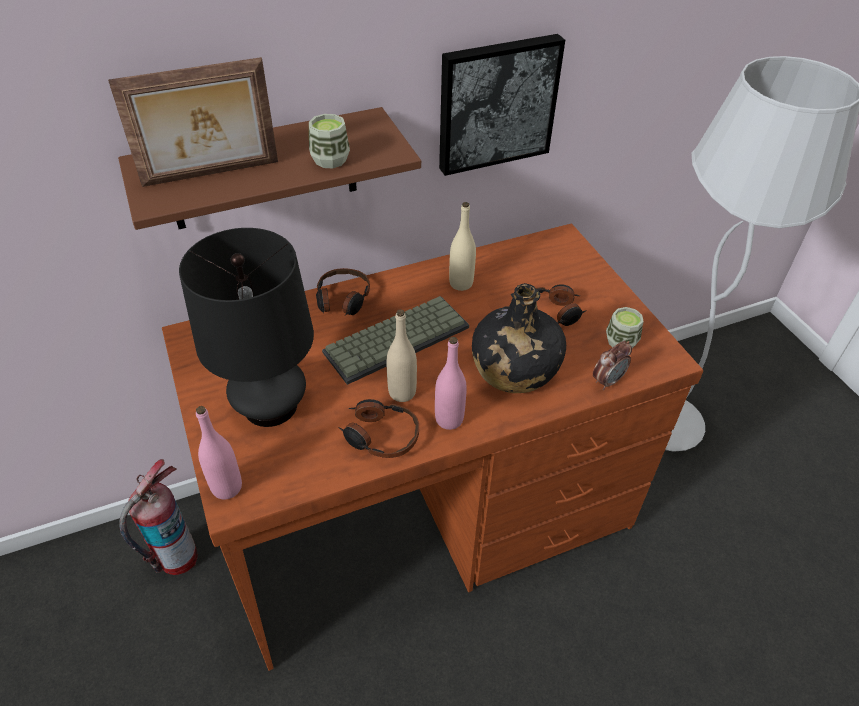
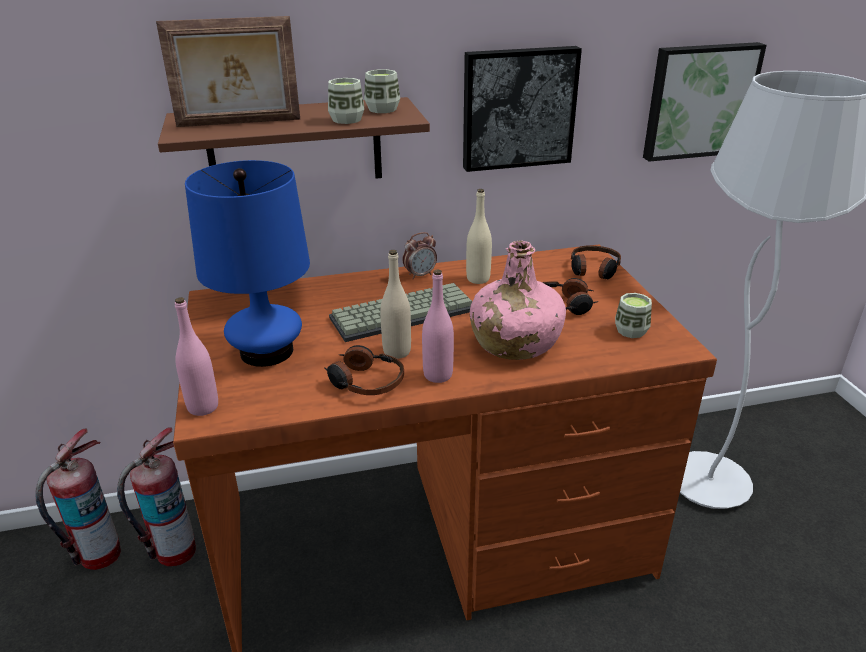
camera: 10 degrees right, 15 degrees down
(101, 572) = (99, 555): none -> fire extinguisher
(270, 405) = (267, 351): black table lamp -> blue table lamp
(342, 299) = (360, 283): headphones -> headphones (593, 270)
(363, 136) = (382, 109): none -> cup
(513, 369) = (514, 343): black bottle -> pink bottle
(607, 381) = (610, 359): alarm clock -> alarm clock (420, 275)
(675, 74) = (699, 101): none -> picture

